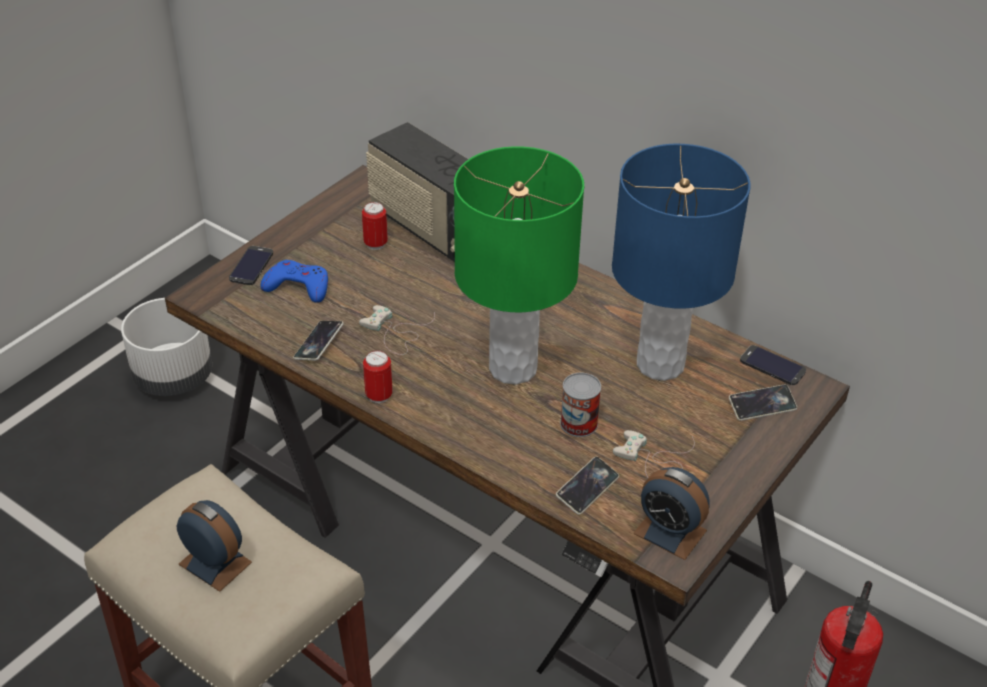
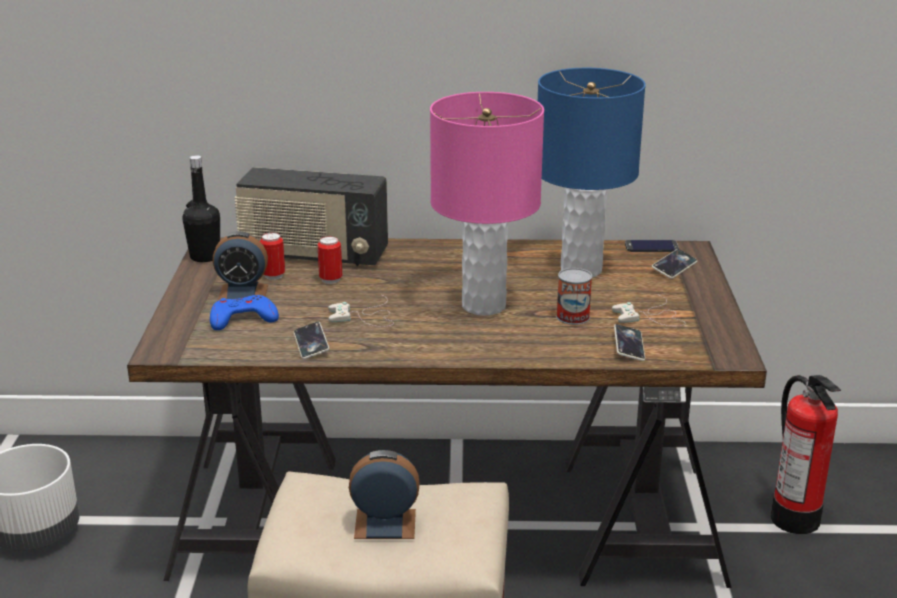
camera: 35 degrees left, 15 degrees down
(251, 266) = (182, 320): phone -> none
(345, 194) = (205, 257): none -> black bottle
(379, 395) = (405, 355): can -> can (331, 279)
(512, 369) = (484, 306): green table lamp -> pink table lamp
(670, 532) = (713, 346): alarm clock -> alarm clock (243, 293)

